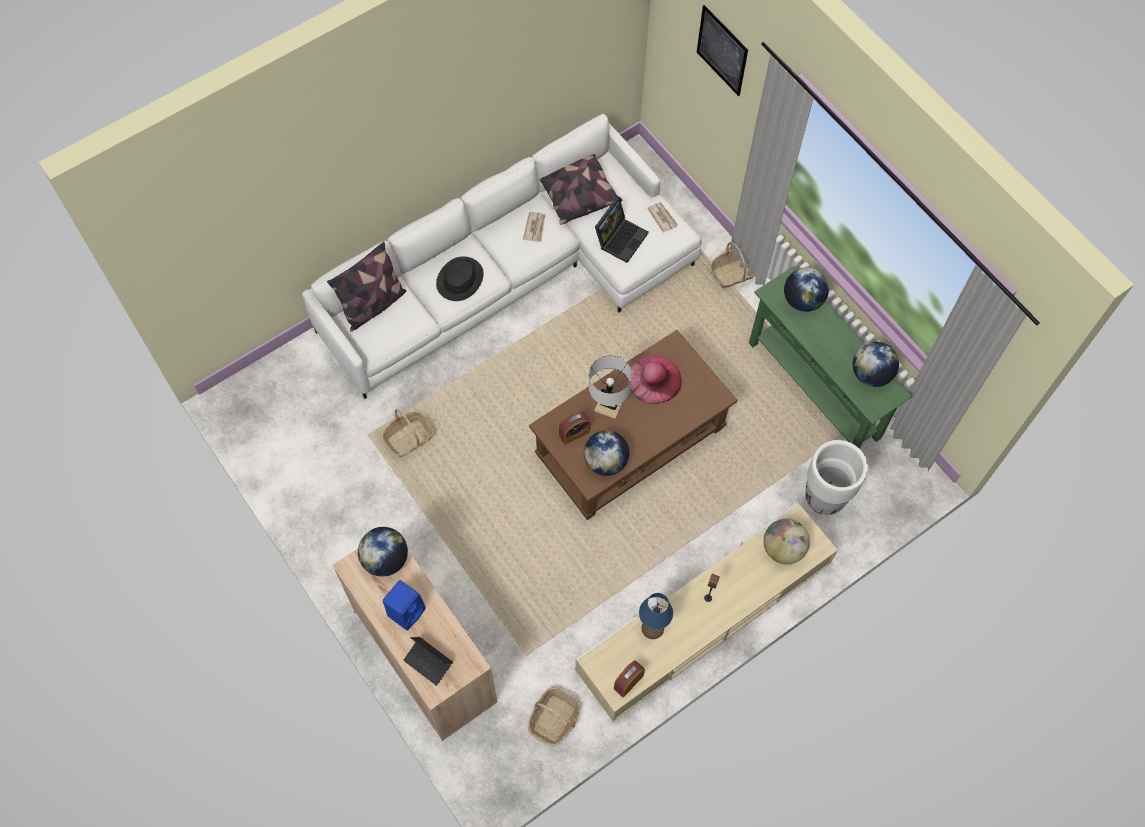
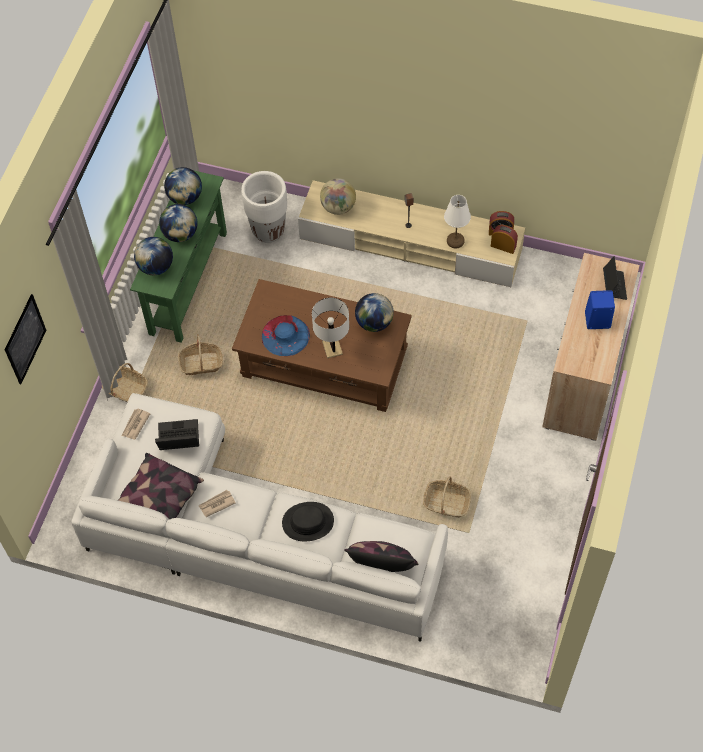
camera: 125 degrees left, 5 degrees down
(385, 559) = (577, 357): globe -> globe (180, 234)
(554, 719) = (550, 279): basket -> basket (201, 363)
(574, 433) = (370, 355): alarm clock -> alarm clock (503, 246)
(652, 628) = (456, 241): blue table lamp -> white table lamp
(654, 379) = (285, 335): pink hat -> blue hat

